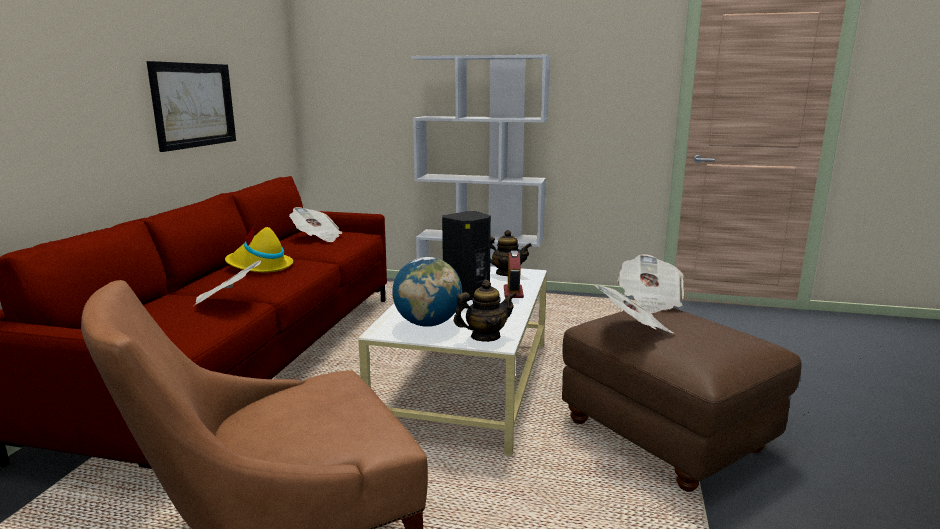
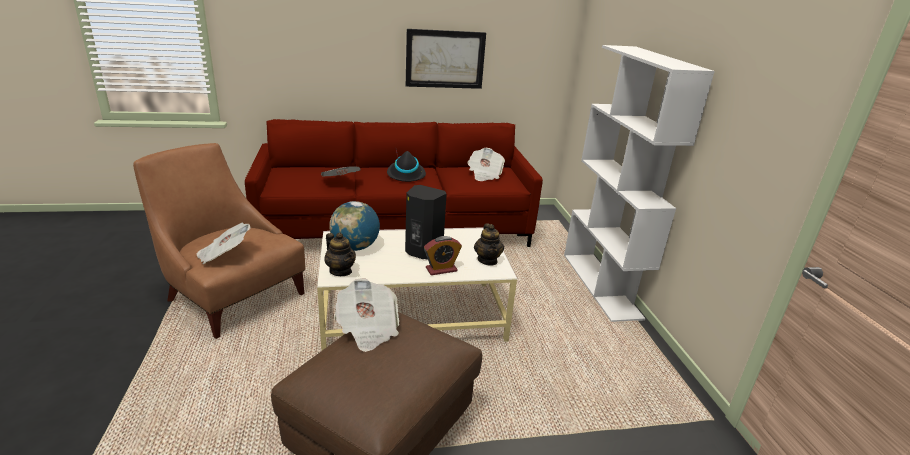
camera: 65 degrees right, 10 degrees up
(259, 266) = (406, 174): yellow hat -> black hat
(649, 301) = (445, 336): newspaper -> newspaper (224, 255)

